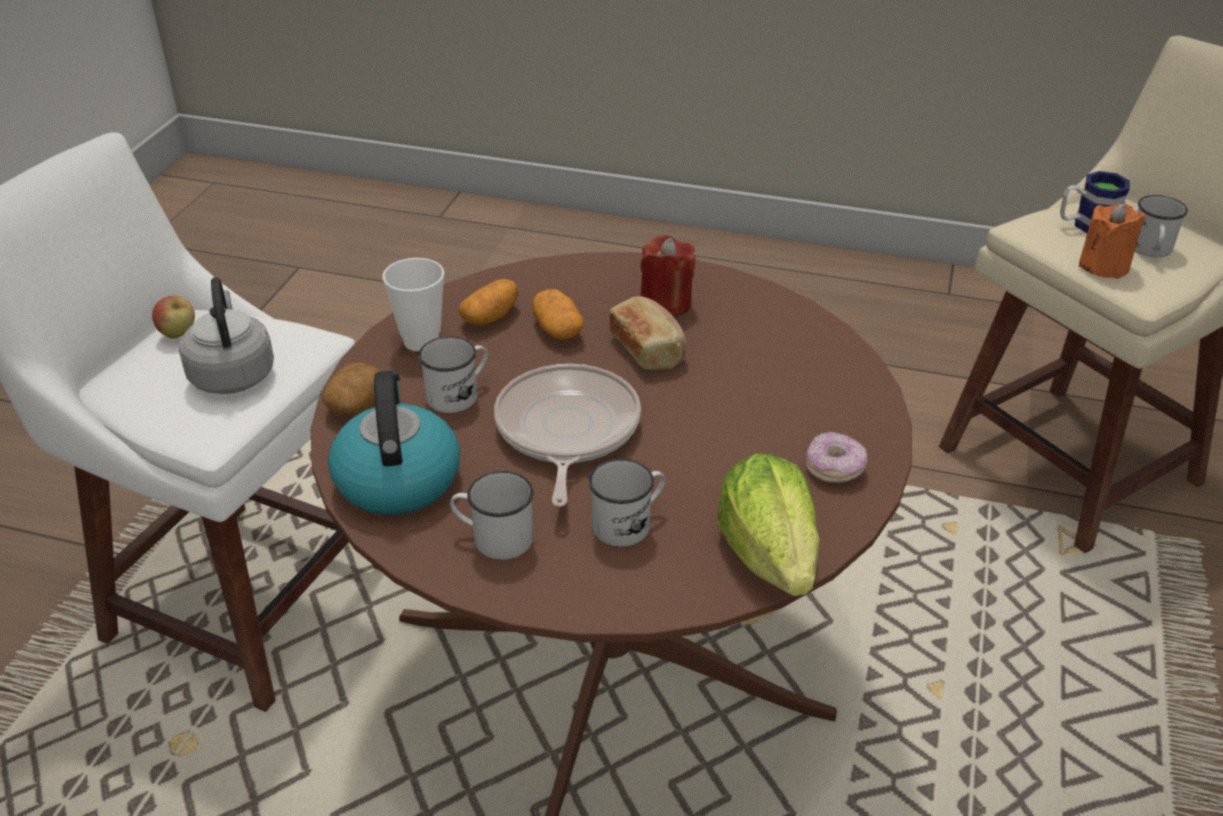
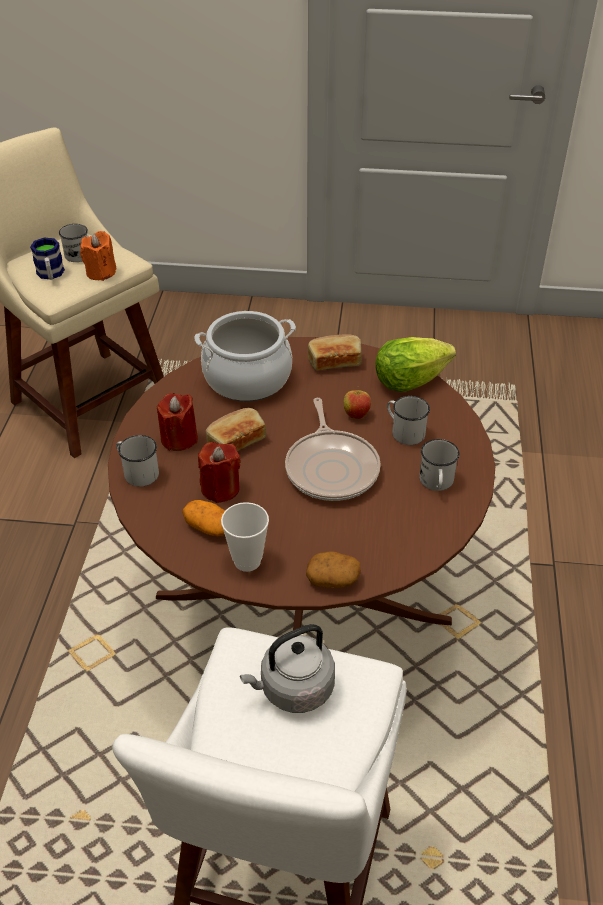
camera: 100 degrees left, 5 degrees up
(178, 335) = (243, 755): apple -> apple (356, 414)
(397, 478) = (401, 538): kettle -> none
(459, 394) = (306, 526): white mug -> white mug (137, 472)
(557, 330) = (220, 488): potato -> red candle
(566, 431) = (332, 468): frying pan -> frying pan turned 90 degrees counterclockwise
(794, 371) = (247, 378): none -> cooking pot
(834, 469) = (334, 361): donut -> bread

